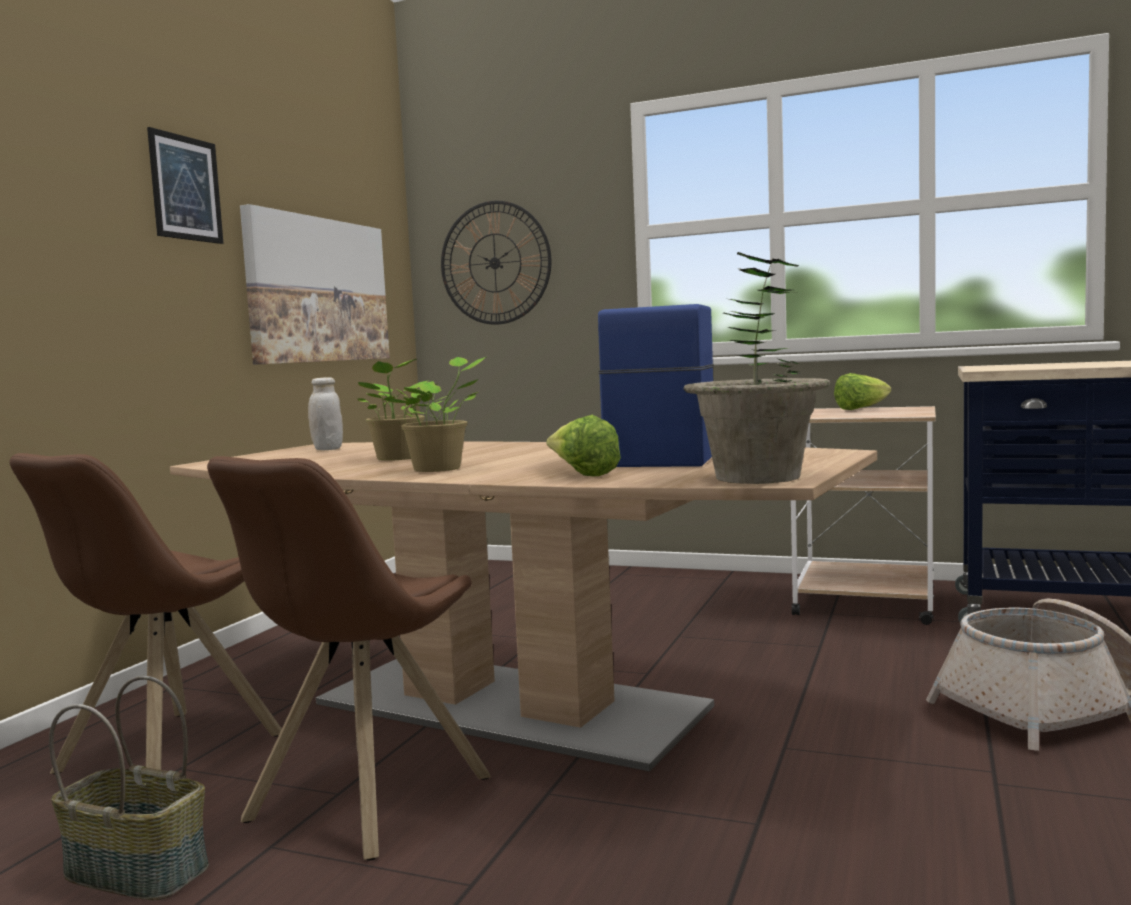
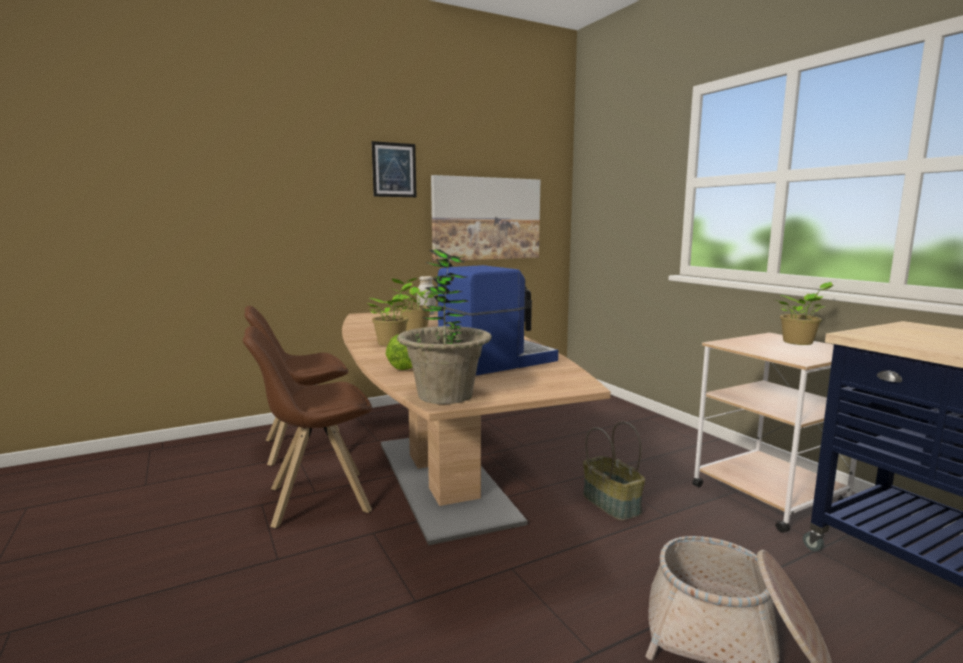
camera: 40 degrees right, 5 degrees up
(139, 870) = (221, 493): basket -> basket (612, 504)
(495, 263) = (609, 200): wall clock -> none
(861, 409) = (799, 343): lettuce -> potted plant

